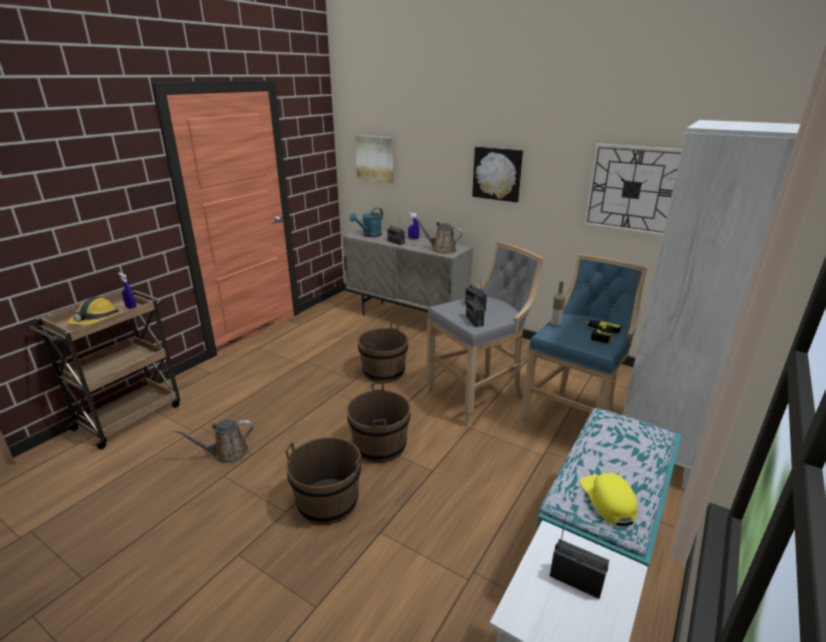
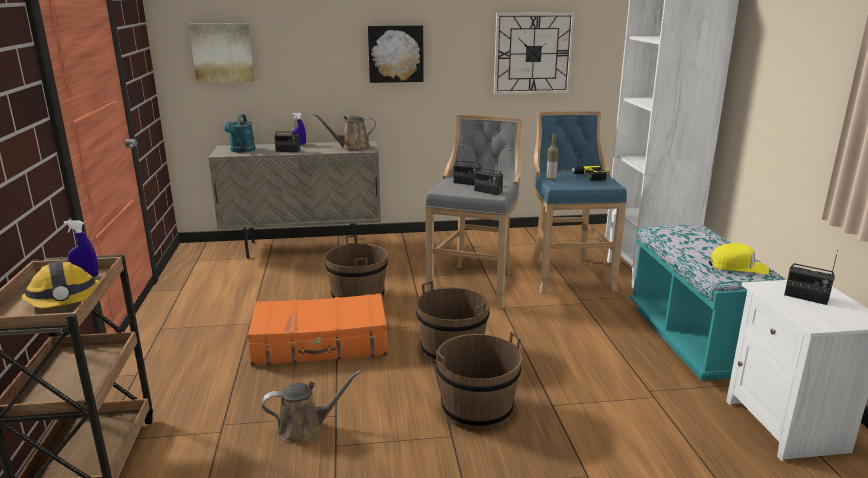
camera: 40 degrees left, 5 degrees down
(227, 454) = (305, 428): brown watering can -> brown watering can turned 135 degrees counterclockwise
(315, 397) = (321, 344): none -> orange suitcase
(576, 580) = (806, 297): radio -> radio turned 135 degrees counterclockwise
(608, 500) = (738, 266): yellow cap -> yellow cap turned 150 degrees clockwise

